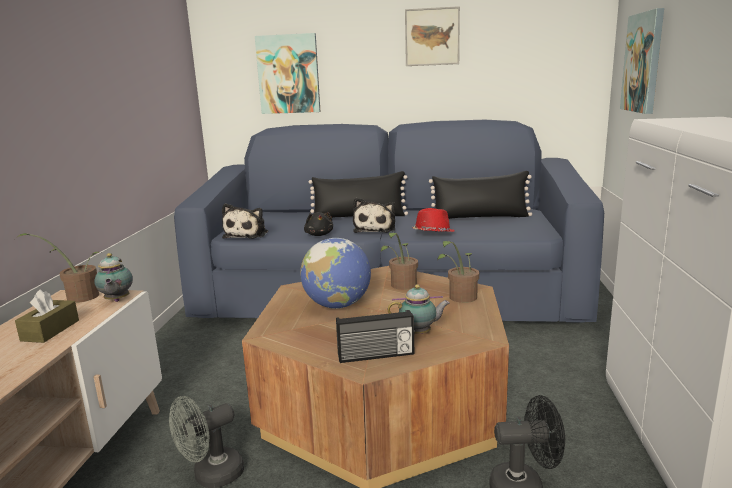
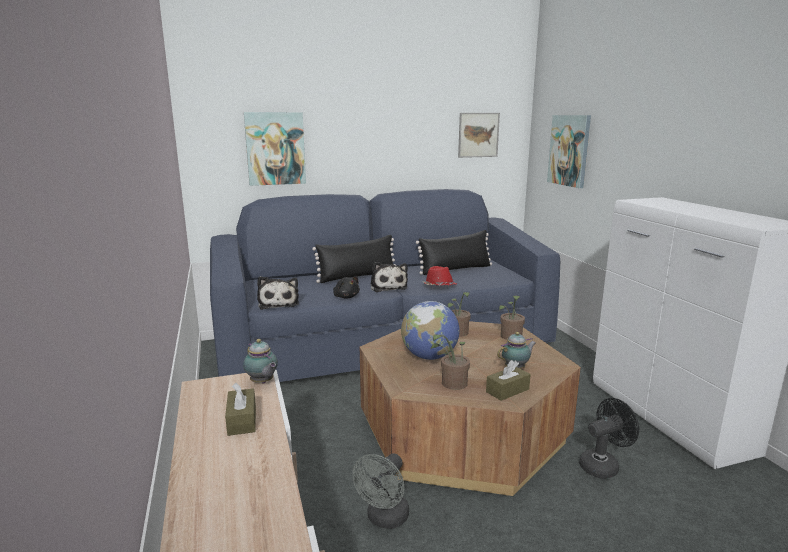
camera: 25 degrees left, 0 degrees up
(78, 297) = (216, 386): potted plant -> potted plant (451, 384)
(376, 356) = (507, 390): radio -> brown tissue box
(432, 37) = (402, 120): picture -> picture (478, 135)

